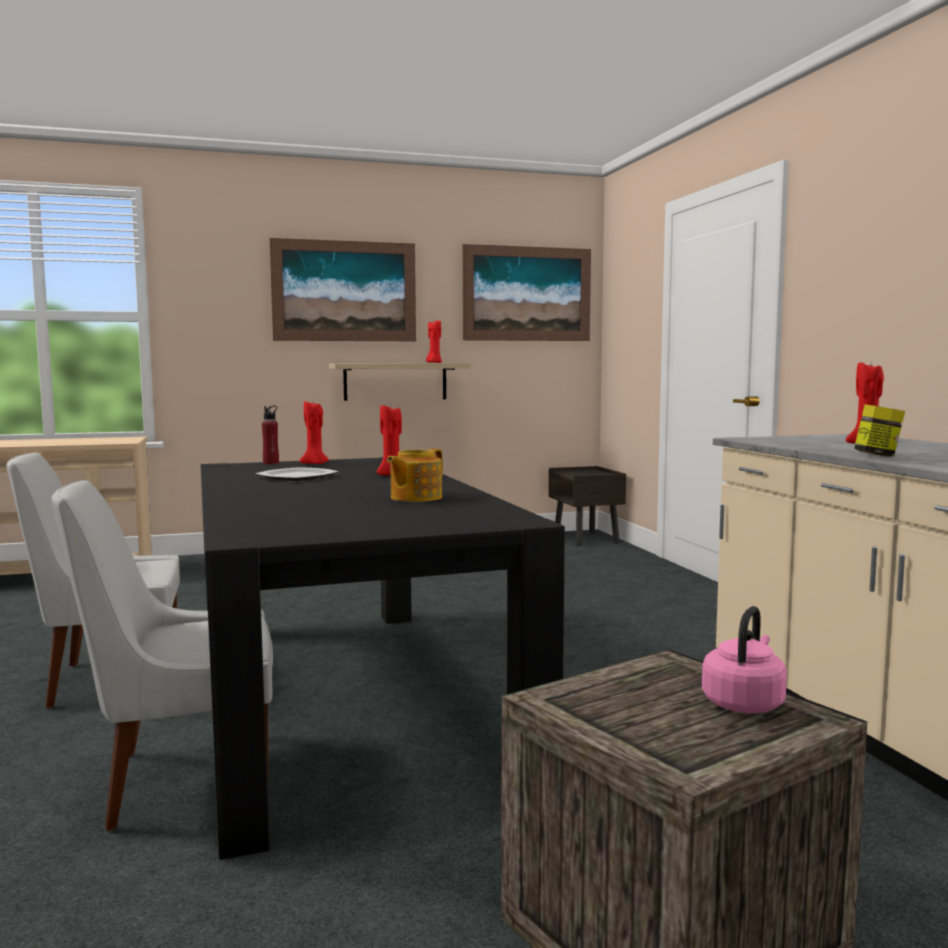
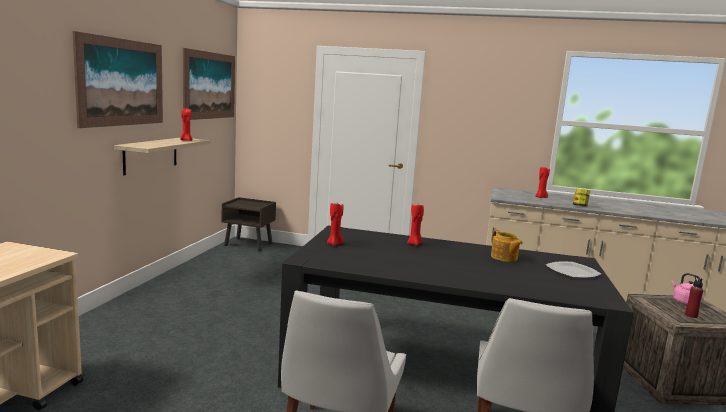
camera: 60 degrees left, 5 degrees up
(271, 463) = (313, 250): red bottle -> red bottle (691, 315)
(298, 477) = (395, 258): plate -> plate (572, 271)

